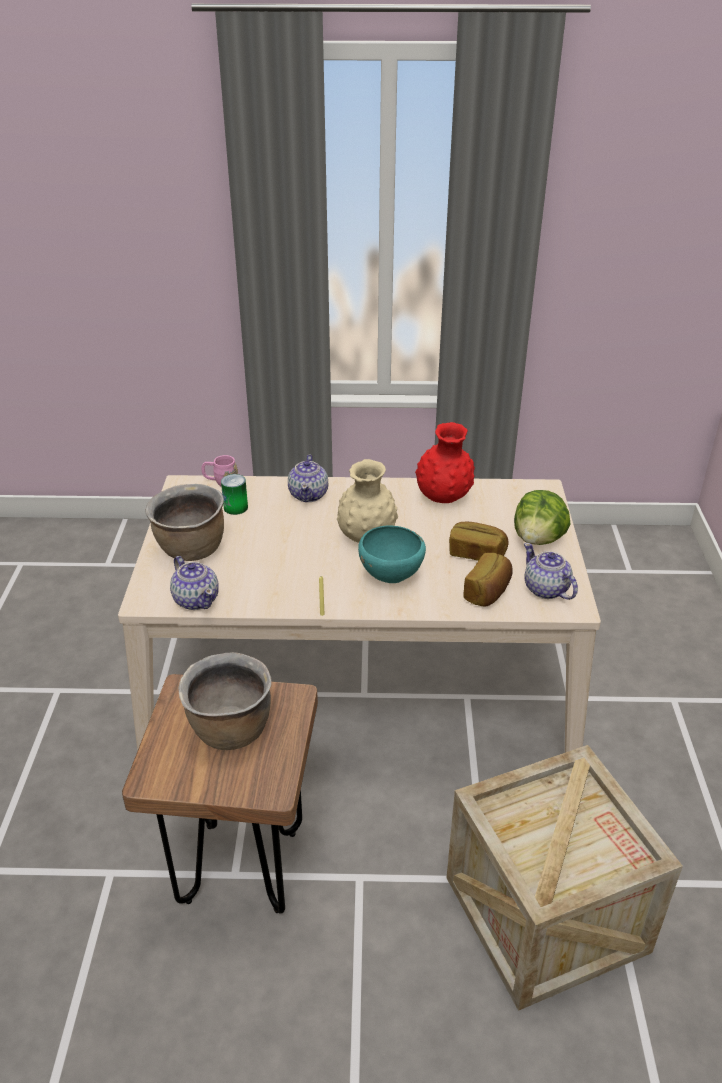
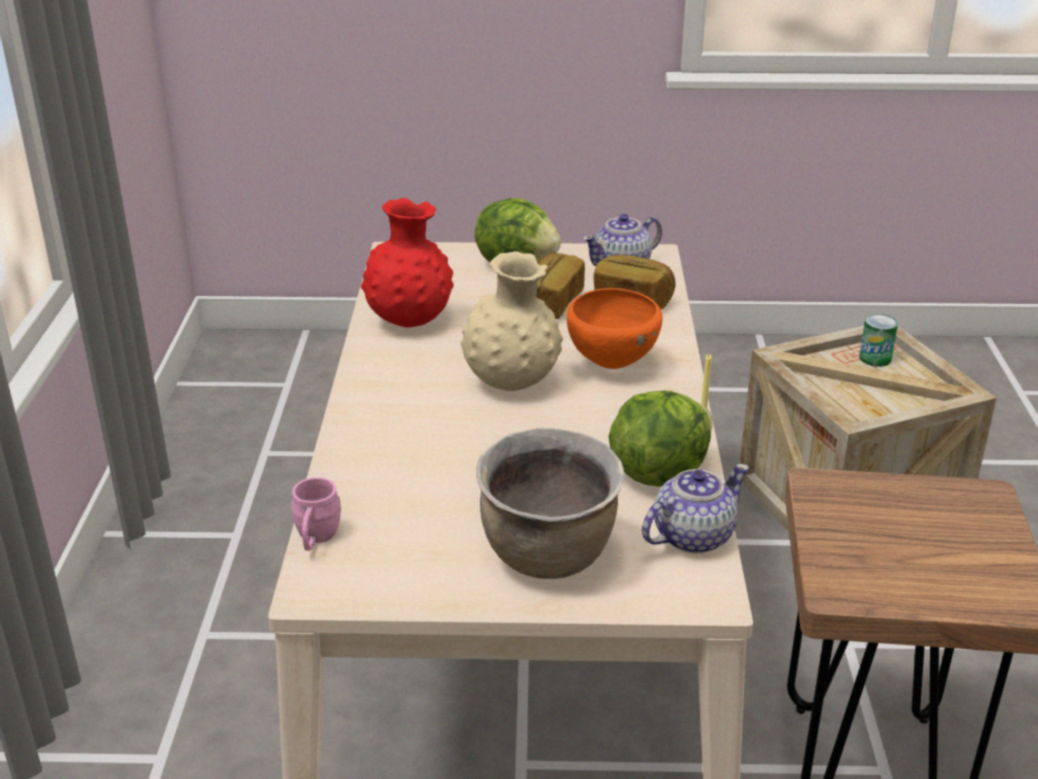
camera: 90 degrees left, 5 degrees down
(230, 729) = (901, 537): brown cooking pot -> none
(235, 507) = (412, 514): can -> can (875, 358)
(262, 591) = (658, 472): none -> lettuce
(309, 494) = (380, 436): teapot -> none
(391, 578) = (611, 364): turquoise bowl -> orange bowl

